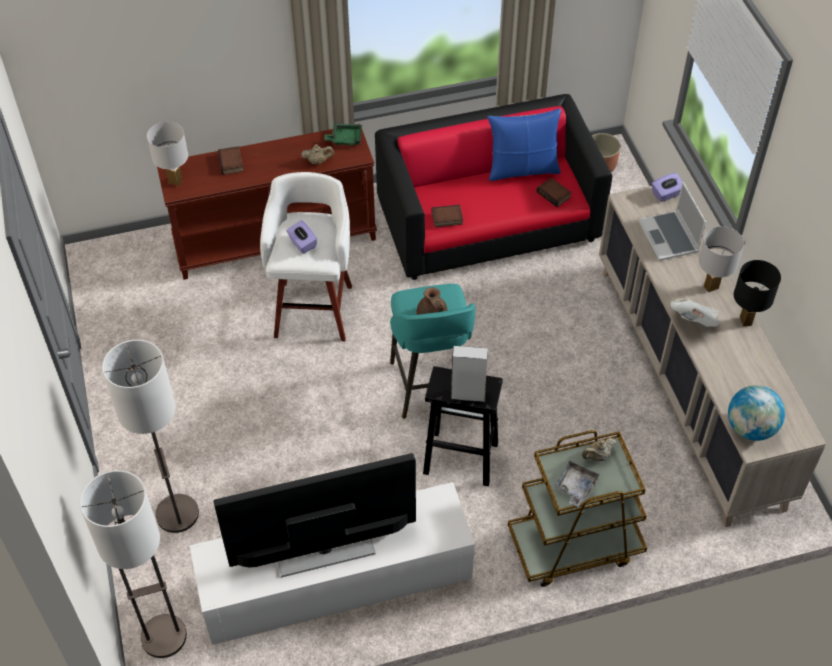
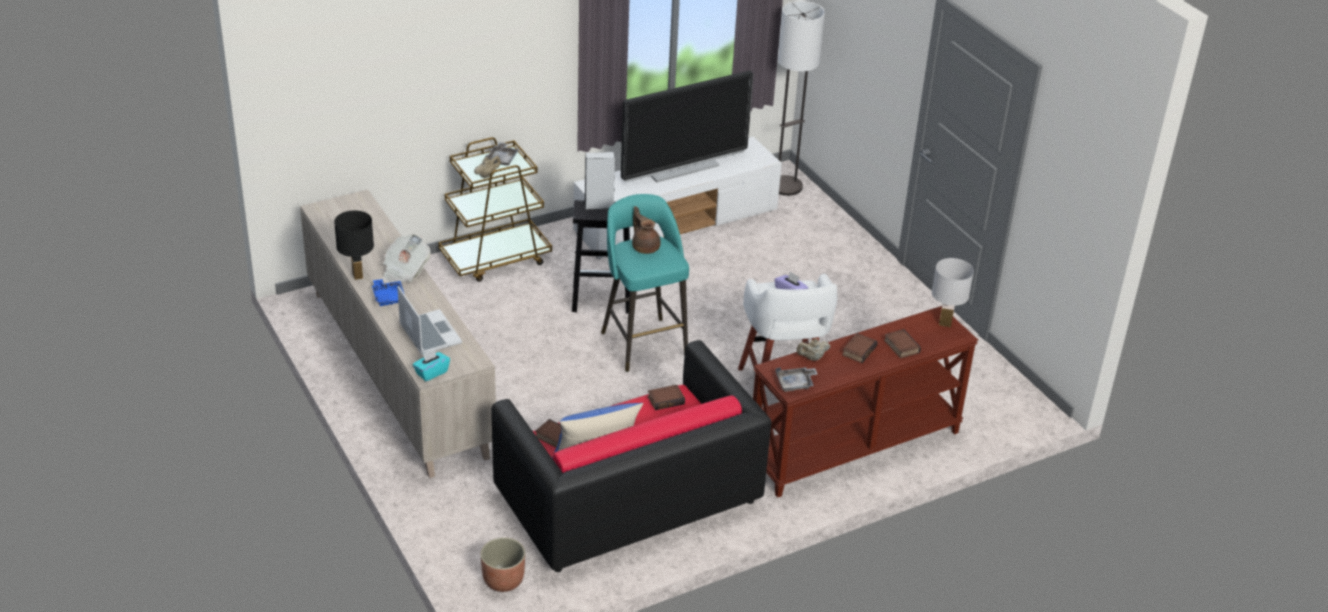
camera: 165 degrees right, 15 degrees down
(177, 514) = (818, 244): floor lamp -> none
(272, 164) = (858, 350): none -> book
(345, 138) = (795, 384): green tray -> grey tray
(666, 194) = (431, 373): purple tissue box -> turquoise tissue box
(711, 287) = (388, 297): white table lamp -> blue tray
(750, 428) = (361, 208): globe -> none

